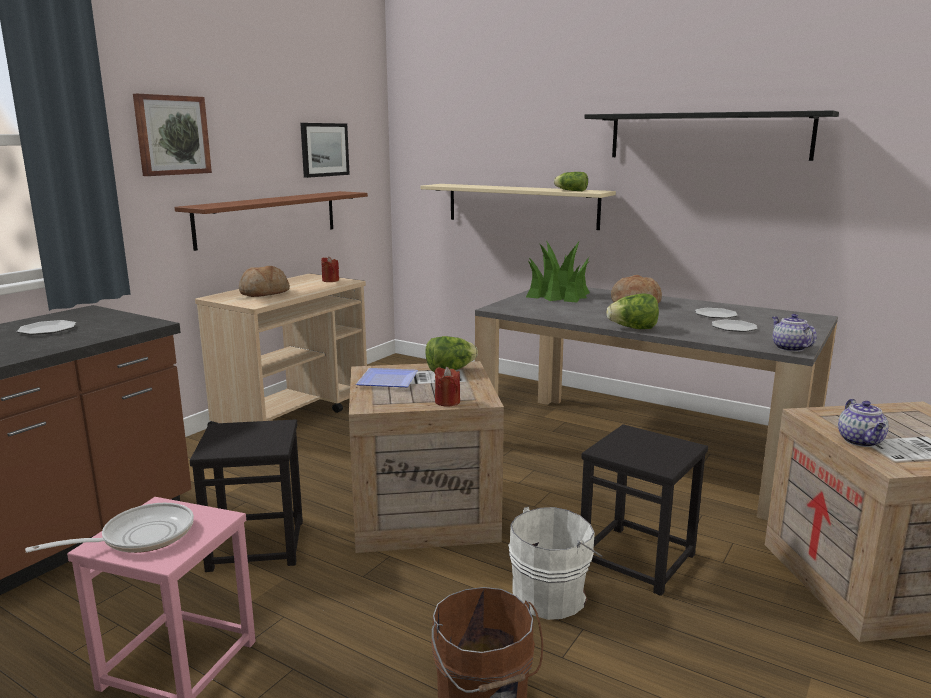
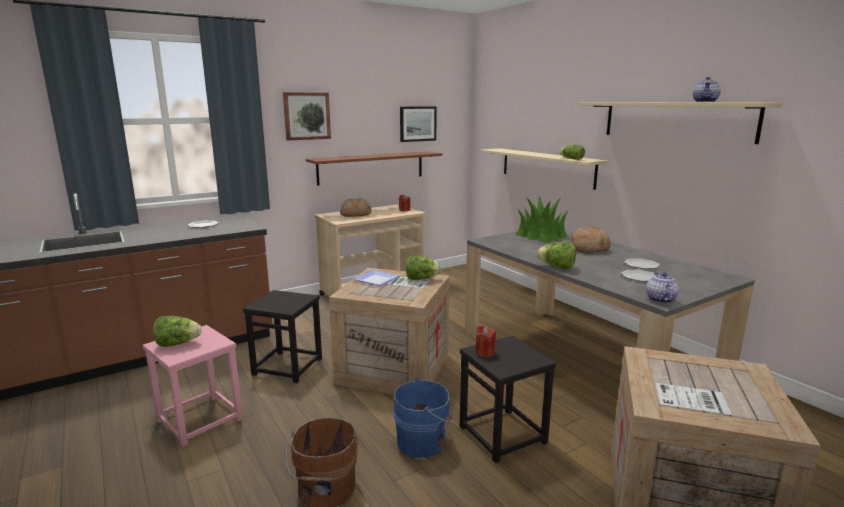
camera: 25 degrees right, 0 degrees up
(140, 537) = (178, 344): frying pan -> lettuce
(447, 402) = (393, 299): red candle -> red candle (484, 352)
(552, 594) = (424, 441): white bucket -> blue bucket
(707, 136) = (675, 120): black shelf -> beige shelf
(861, 441) = (653, 383): teapot -> teapot (705, 102)

